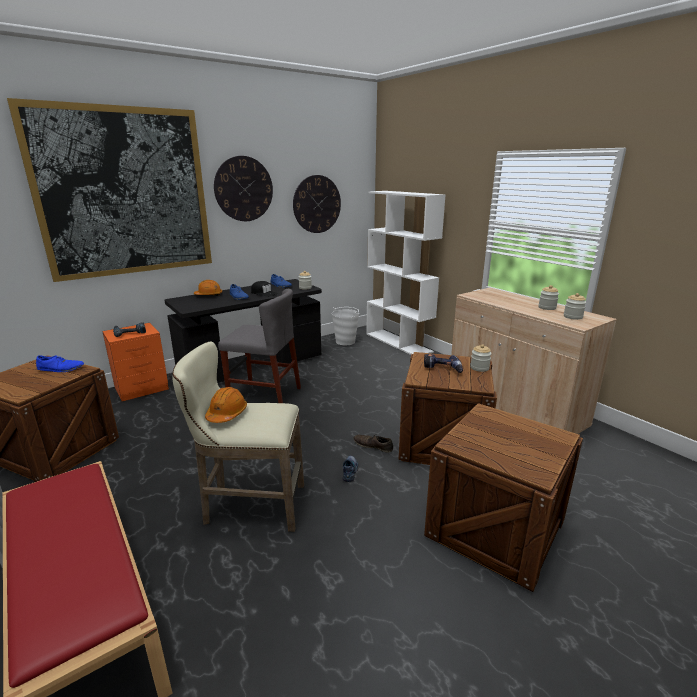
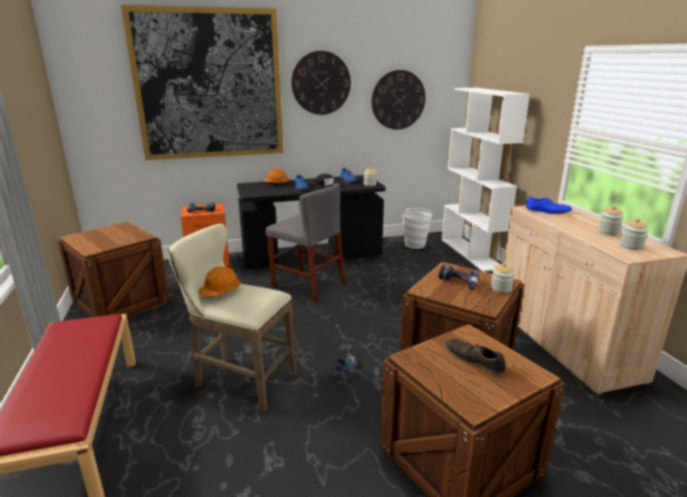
camera: 20 degrees right, 0 degrees up
(61, 369) = (129, 233): blue shoe -> blue shoe (547, 211)
(373, 446) = (382, 351): brown shoe -> brown shoe (474, 360)

